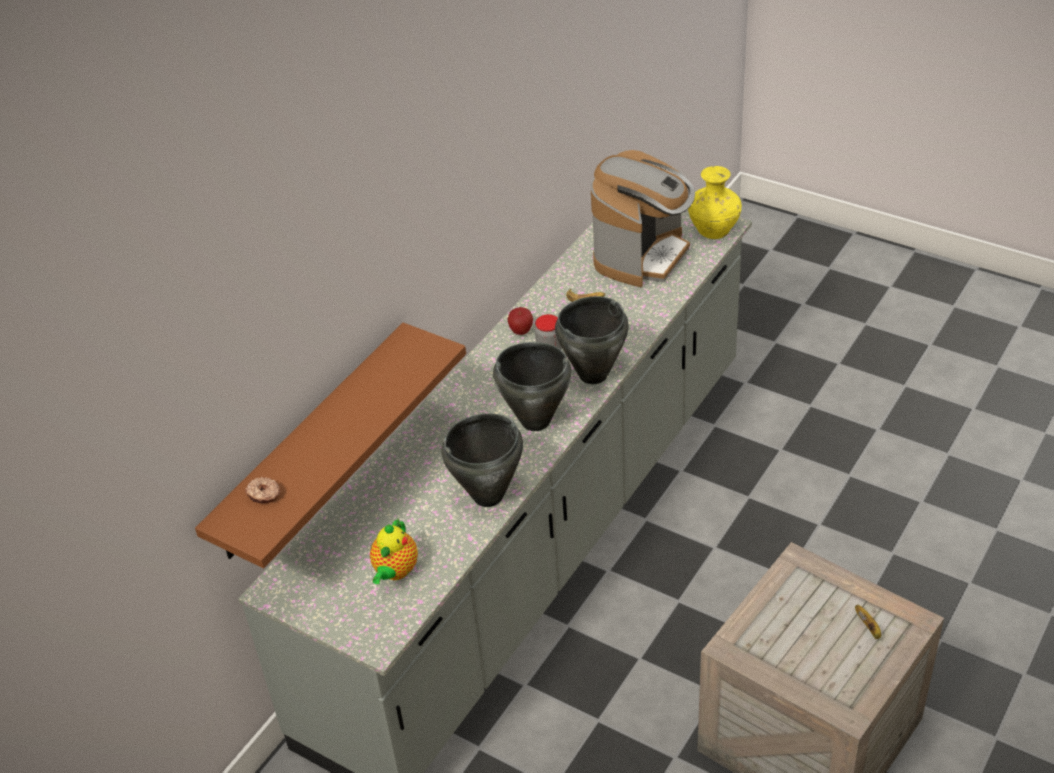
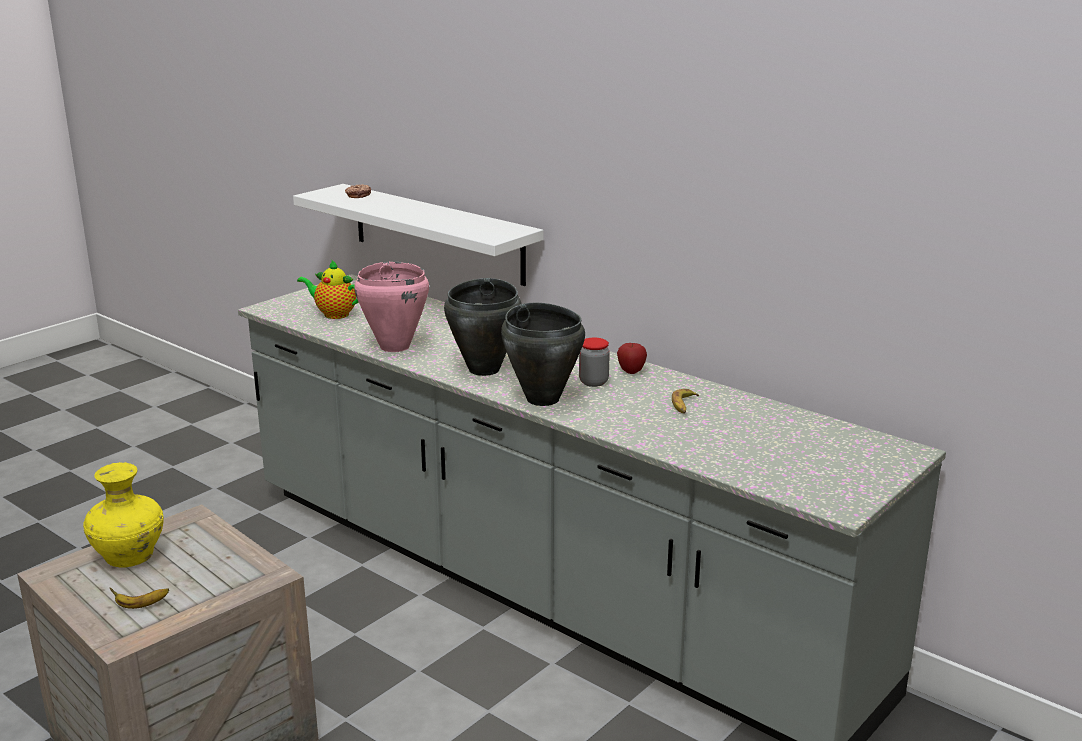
camera: 95 degrees right, 20 degrees down
(311, 442) = (437, 233): brown shelf -> white shelf
(489, 496) = (394, 347): black cooking pot -> pink cooking pot
(642, 255) = (768, 443): coffee machine -> none
(713, 231) = (825, 496): yellow vase -> yellow vase (128, 557)

